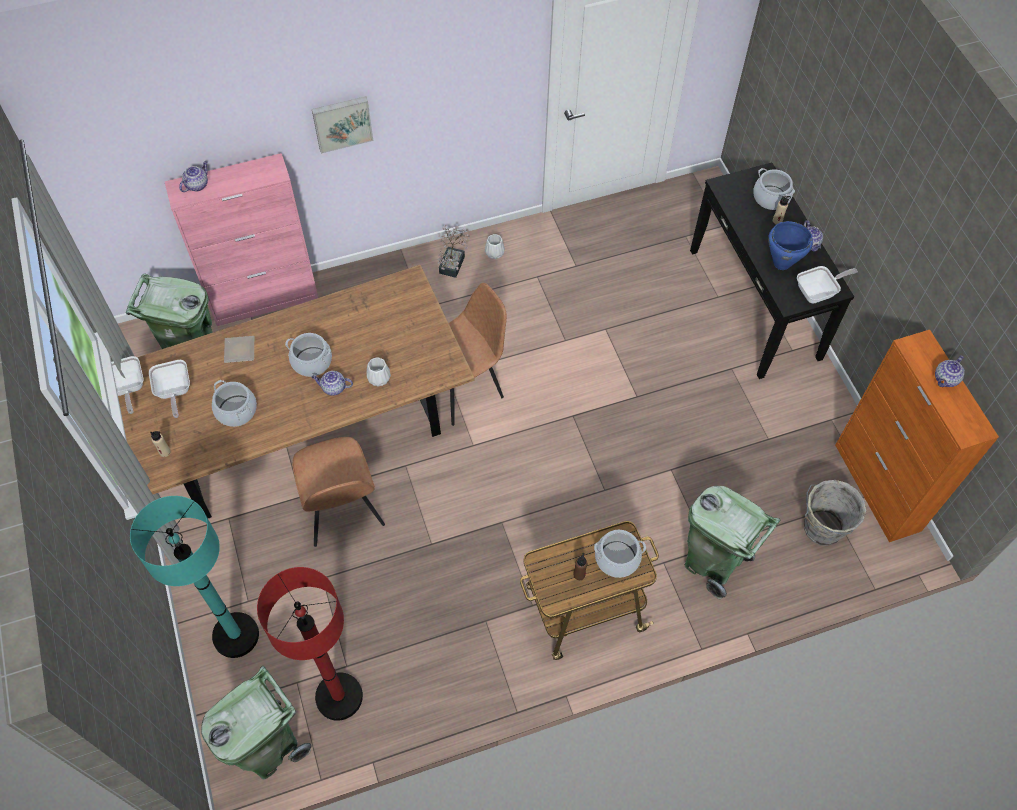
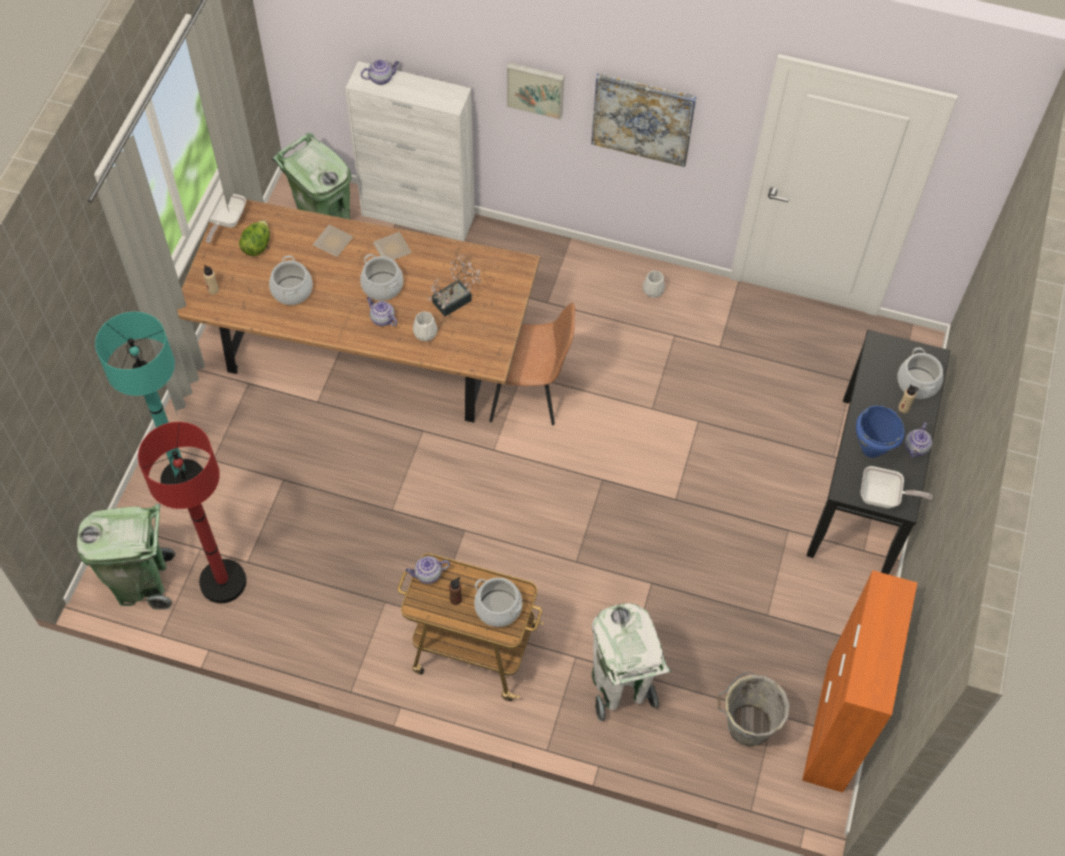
camera: 35 degrees right, 0 degrees up
(174, 392) = (257, 246): frying pan -> lettuce
(265, 300) = (418, 216): pink cabinet -> white cabinet
(295, 326) = (392, 247): none -> plate
(342, 510) = (341, 435): brown chair -> none
(445, 102) = (643, 119): none -> picture
(453, 262) = (608, 277): potted plant -> potted plant (456, 299)
(713, 563) = (620, 687): green trash can -> white trash can
(945, 379) = (889, 634): teapot -> teapot (428, 574)

